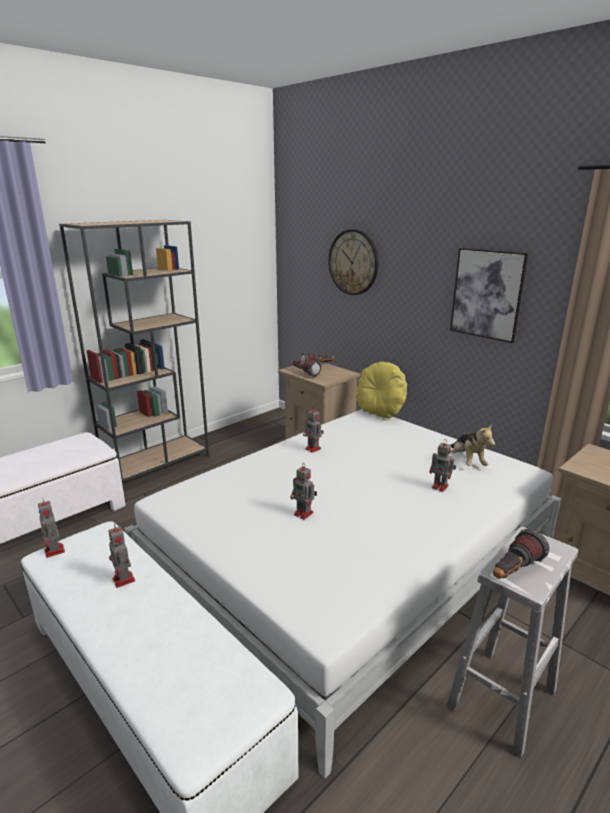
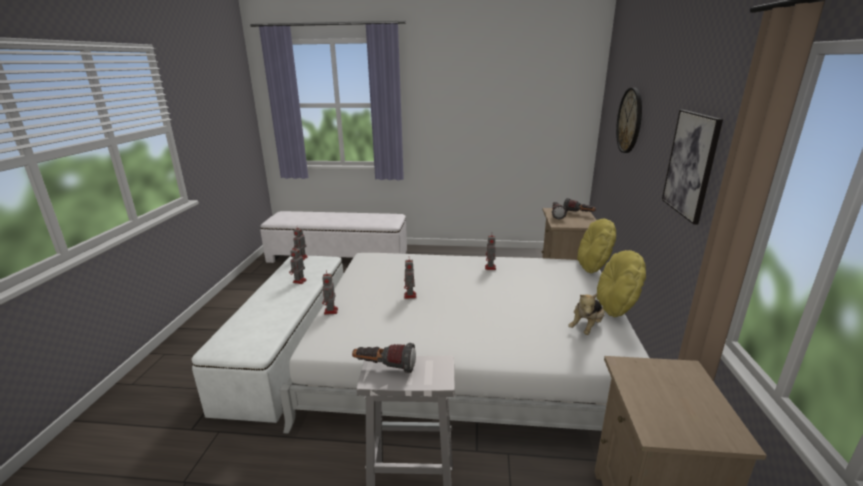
camera: 50 degrees right, 0 degrees up
(157, 464) = (448, 253): bookcase -> none
(441, 487) = (523, 329): toy robot -> toy robot (331, 311)
(452, 438) = (615, 308): none -> yellow pillow

